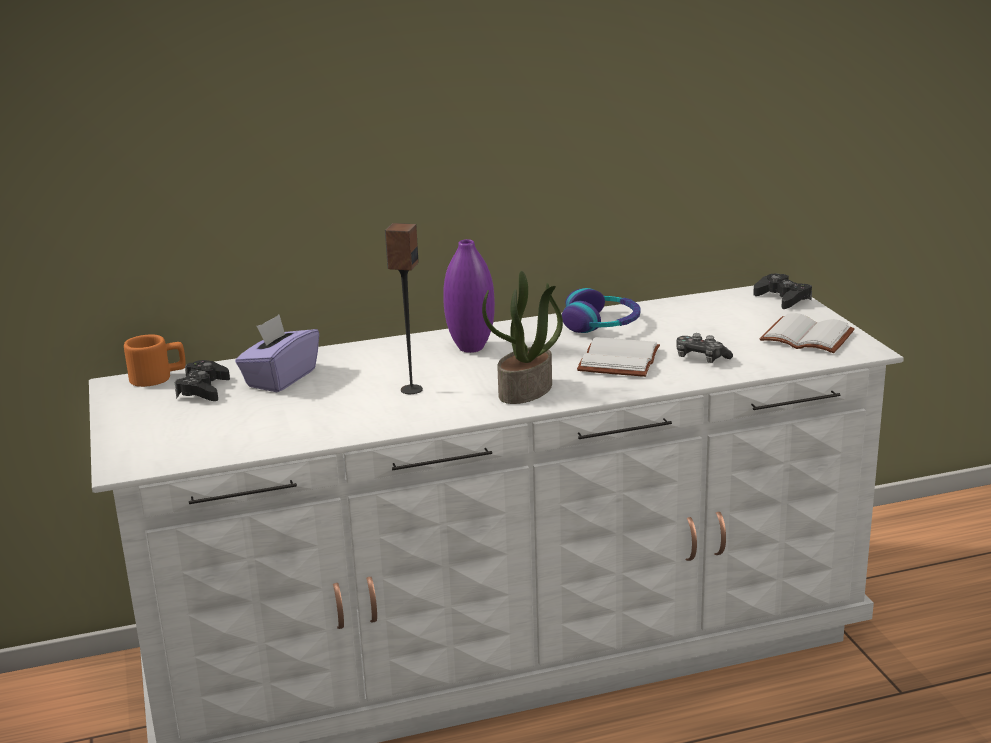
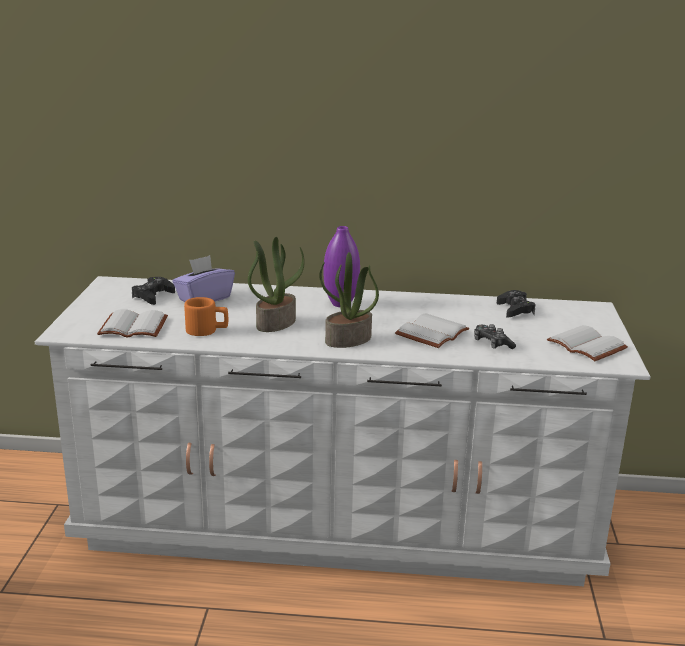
camera: 20 degrees right, 0 degrees up
(158, 377) = (135, 283): orange mug -> orange mug (207, 330)
(221, 435) = (135, 326): none -> white book
(411, 389) = (276, 323): speaker -> potted plant
(601, 324) = (444, 306): headphones -> none
(782, 298) = (595, 314): black game controller -> black game controller (515, 310)

